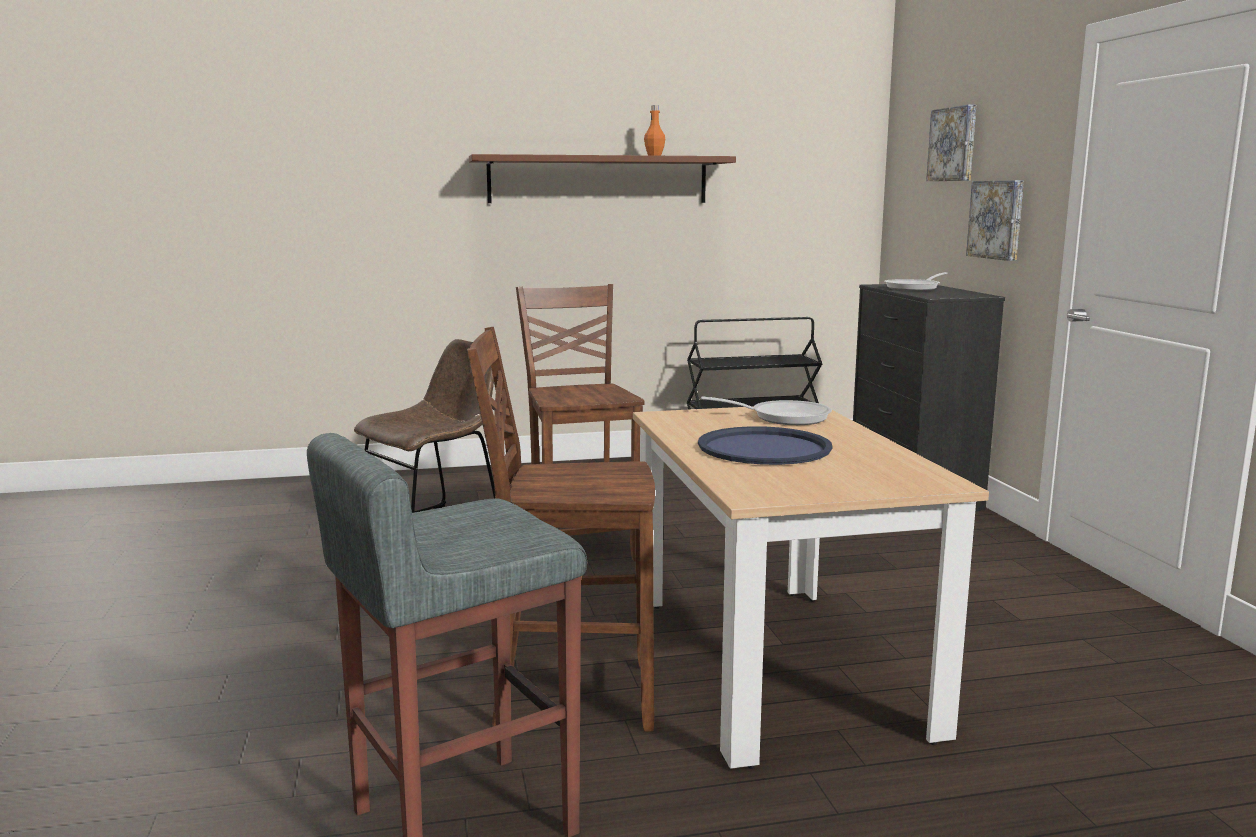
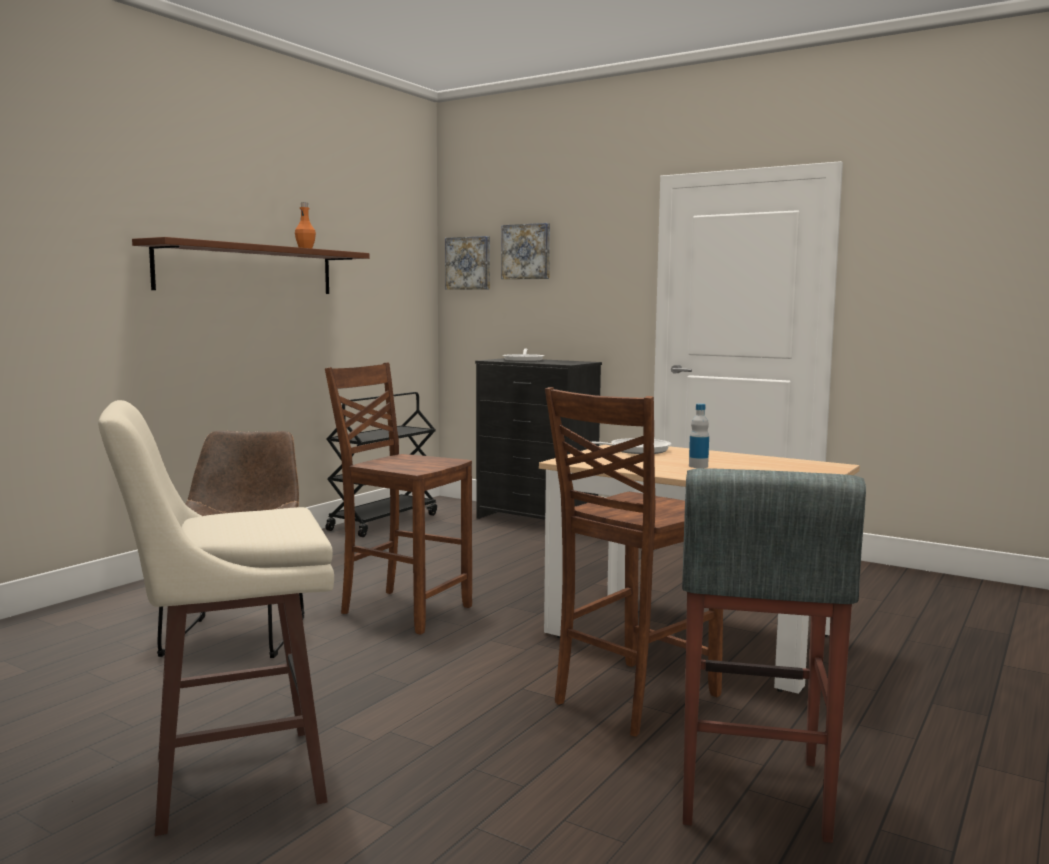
camera: 45 degrees left, 5 degrees down
(221, 626) = (231, 779): none -> beige stool
(764, 448) = (698, 466): blue tray -> bottle
(997, 219) = (583, 307): picture -> picture (469, 263)

